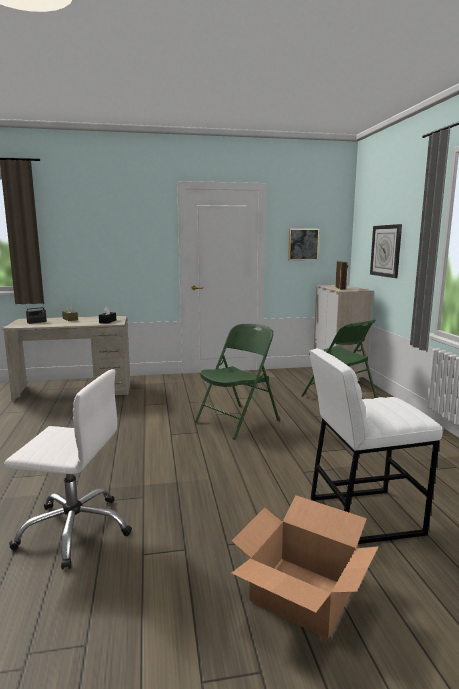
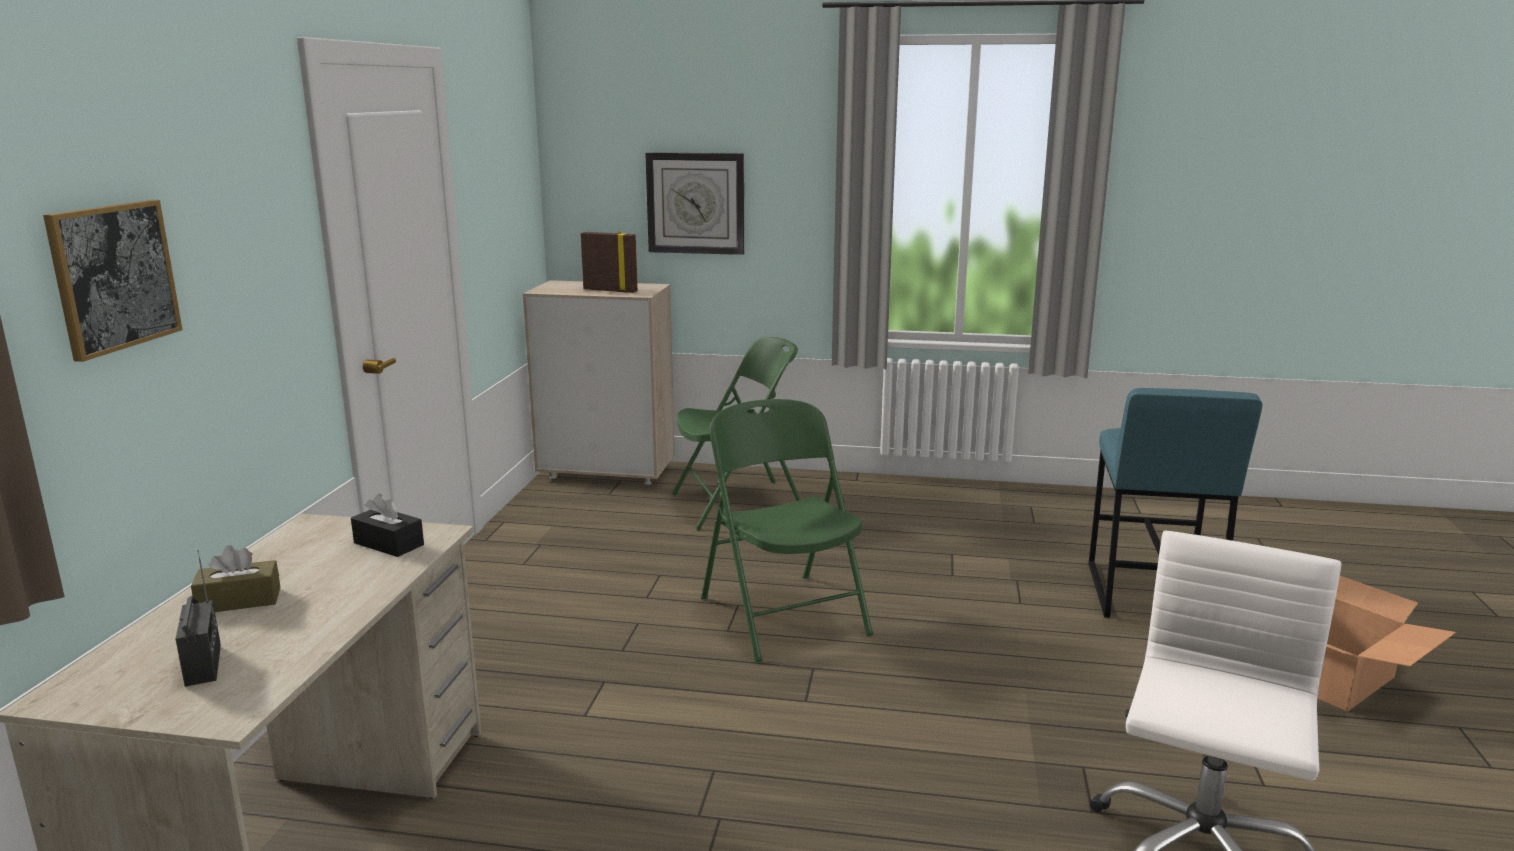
camera: 70 degrees left, 5 degrees up
(303, 244) = (497, 201): picture -> picture (114, 277)
(362, 516) = (1152, 595): white stool -> blue stool

